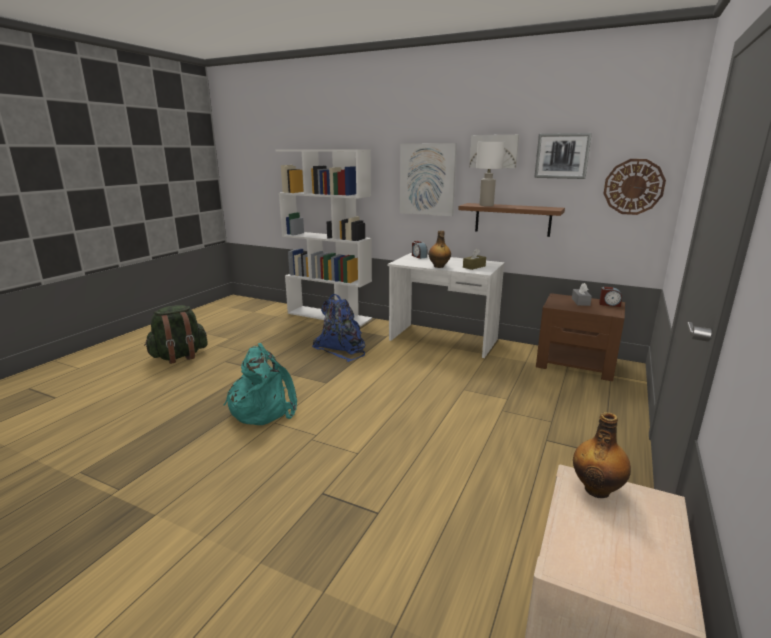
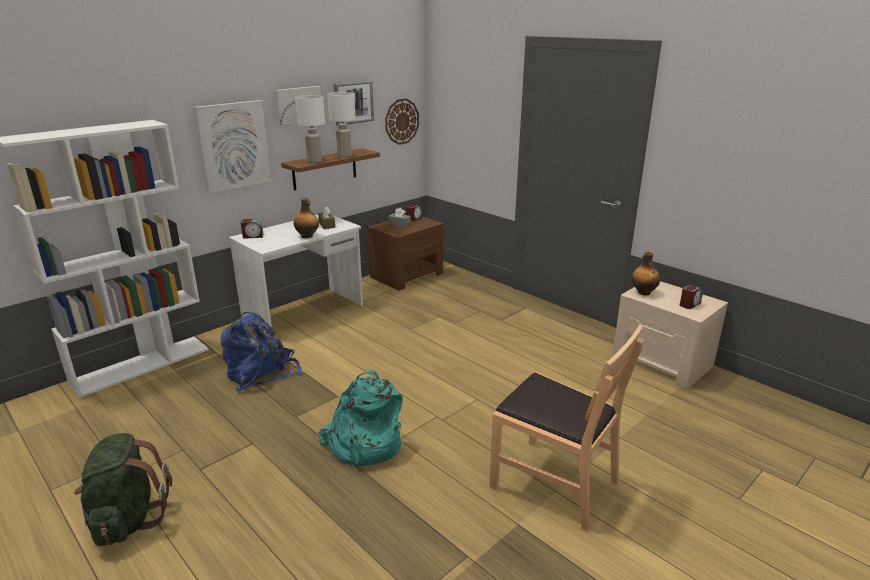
camera: 70 degrees left, 5 degrees up
(219, 533) = (554, 482): none -> brown chair
(522, 207) = (344, 156): none -> white table lamp
(609, 558) = (689, 304): none -> alarm clock

